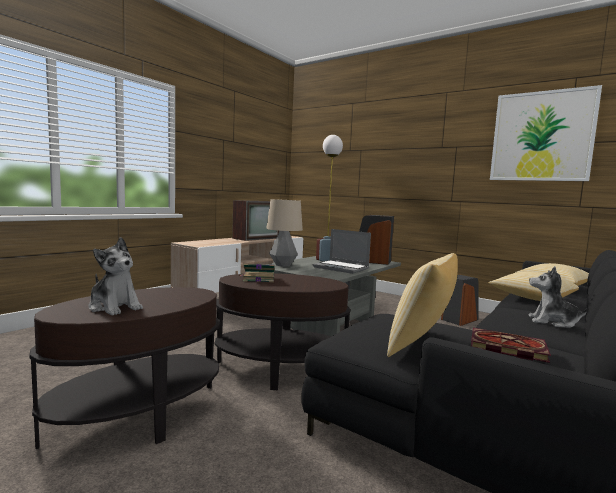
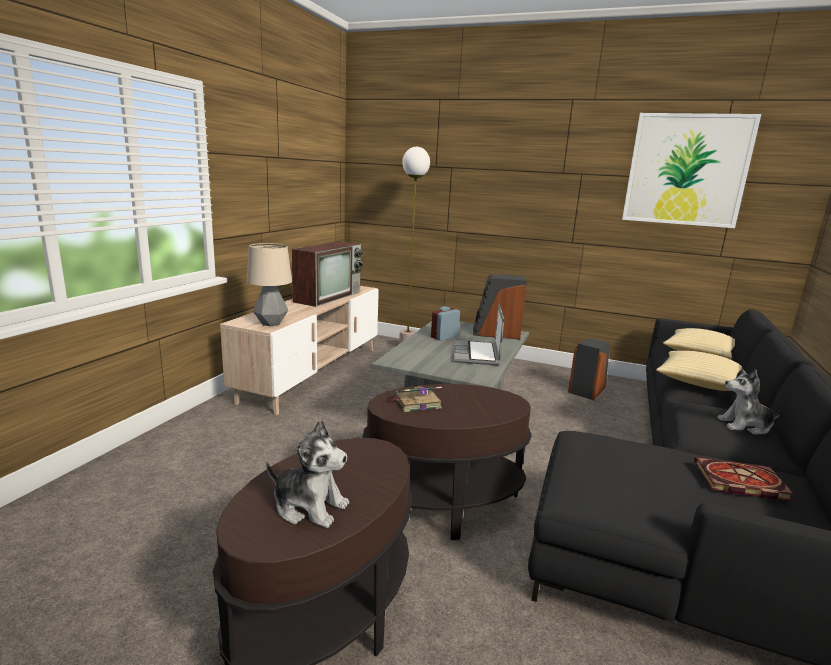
camera: 15 degrees left, 10 degrees up
(283, 265) = (403, 357): table lamp -> table lamp (271, 323)
(342, 268) = (477, 354): laptop -> laptop turned 75 degrees clockwise
(421, 345) = (660, 492): pillow -> none

